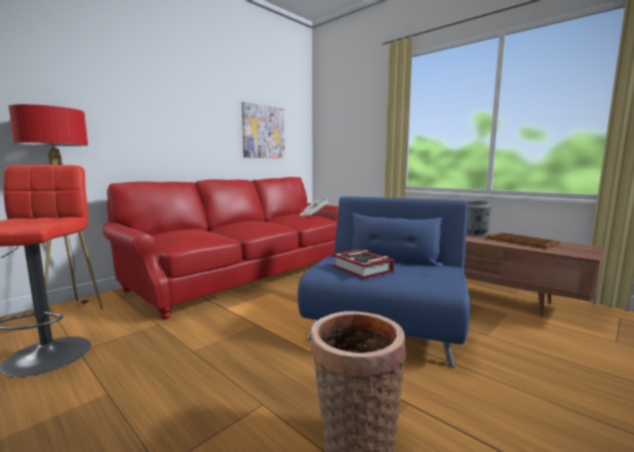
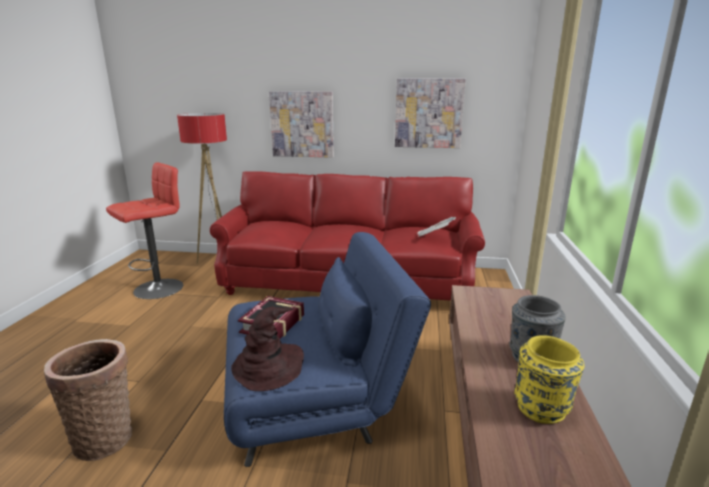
camera: 55 degrees right, 10 degrees up
(163, 135) = (302, 124): none -> picture
(429, 279) = (268, 367): none -> brown hat
(521, 241) = (542, 409): brown tray -> yellow vase

